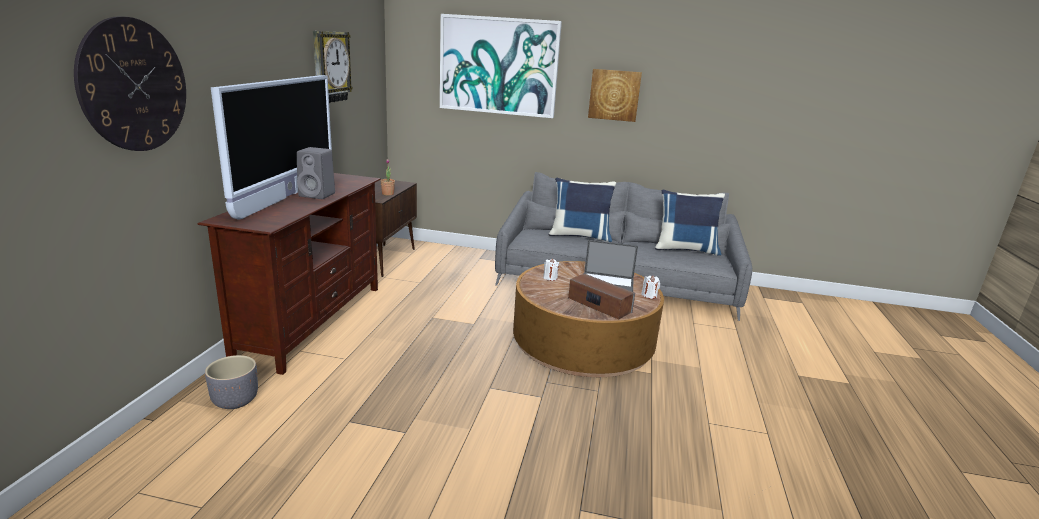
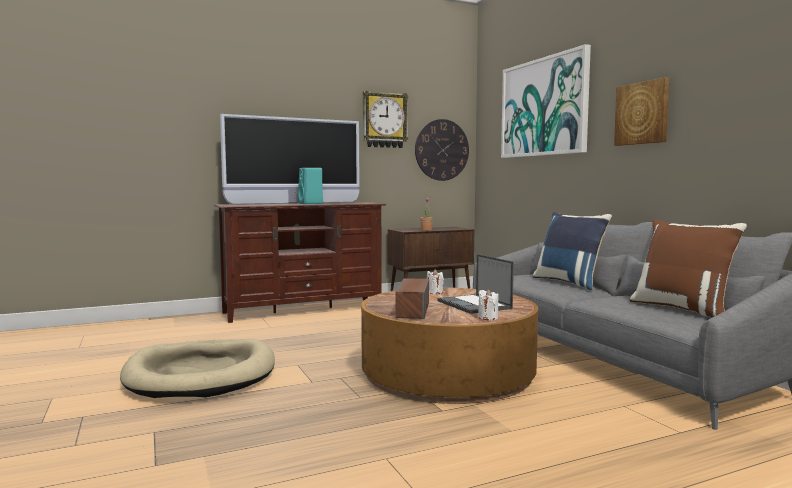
camera: 55 degrees right, 15 degrees down
(134, 85) = (179, 113): wall clock -> wall clock (442, 150)
(234, 401) = (185, 324): grey planter -> none
(318, 195) = (311, 203): grey speaker -> turquoise speaker
(451, 443) = (201, 374): none -> beige dog bed
(685, 249) = (683, 309): blue pillow -> brown pillow

